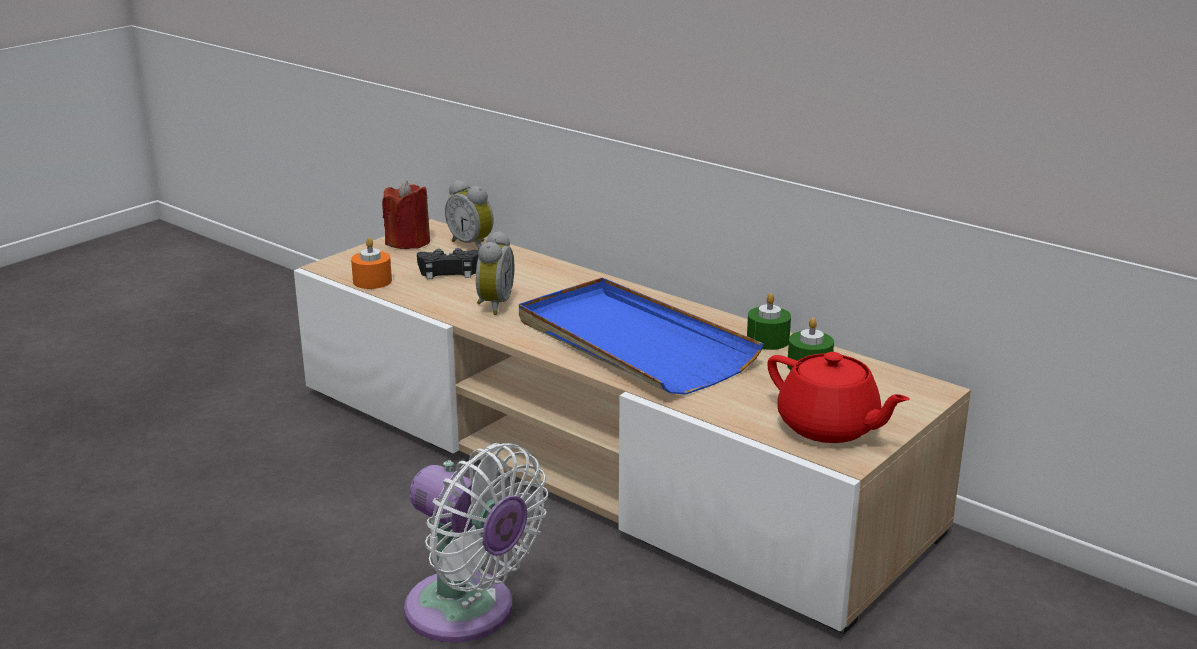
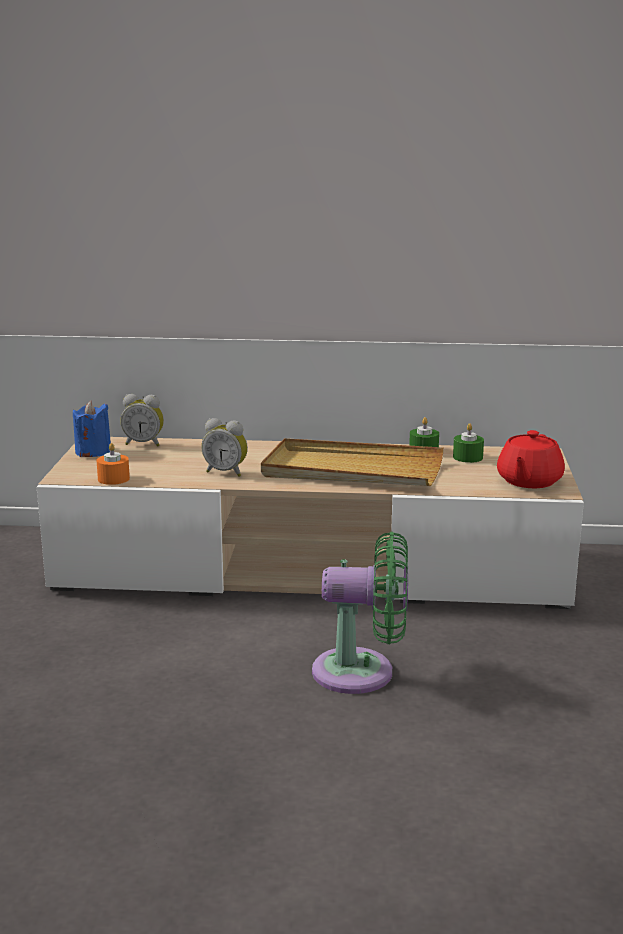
camera: 35 degrees left, 5 degrees down
(408, 242) = (93, 452): red candle -> blue candle
(449, 270) = (157, 461): black game controller -> none
(468, 613) = (362, 672): white fan -> green fan
(492, 305) = (226, 472): alarm clock -> alarm clock turned 135 degrees clockwise
(632, 343) = (352, 470): blue tray -> beige tray
(829, 427) = (528, 481): red teapot -> red teapot turned 105 degrees clockwise

